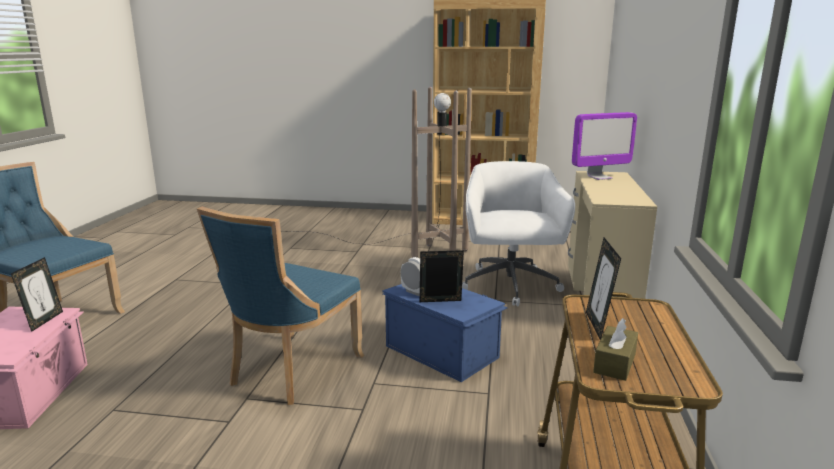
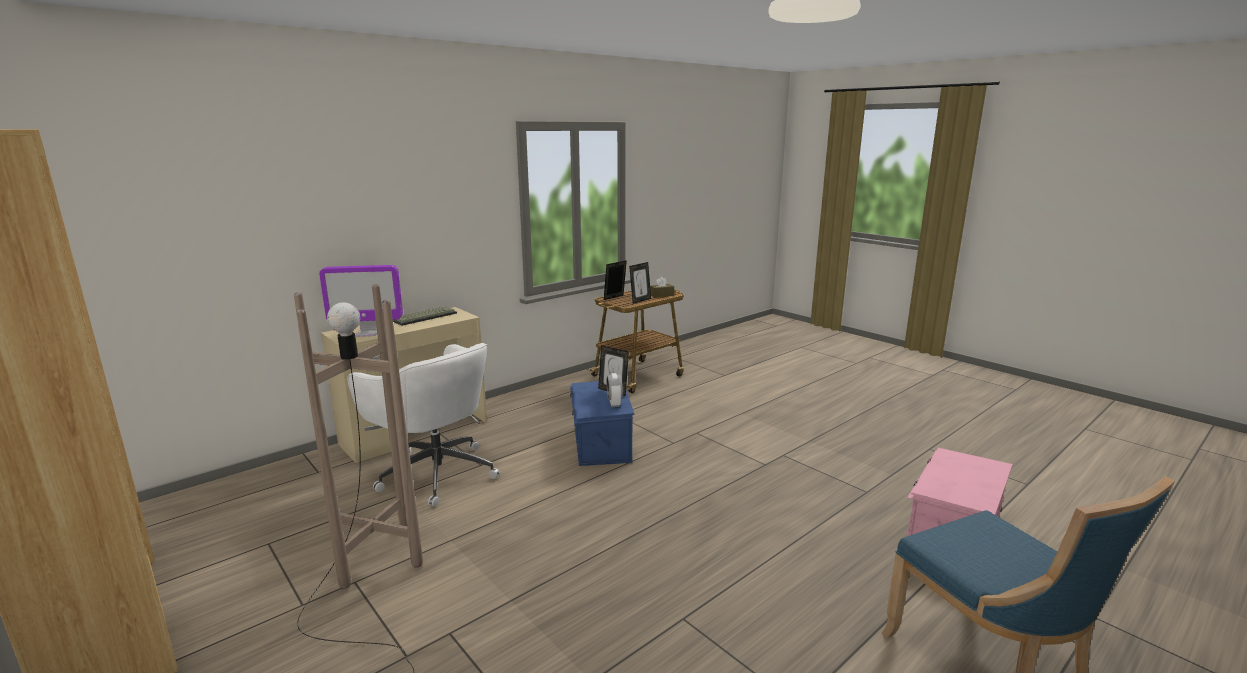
camera: 140 degrees left, 0 degrees up
(44, 321) = (939, 482): picture frame -> picture frame (615, 298)
(291, 371) = (721, 471): blue chair -> none
(510, 286) = (436, 472): white office chair -> white office chair turned 90 degrees counterclockwise
(599, 177) = (367, 333): monitor -> monitor turned 150 degrees clockwise
(628, 193) = (425, 316): none -> keyboard

